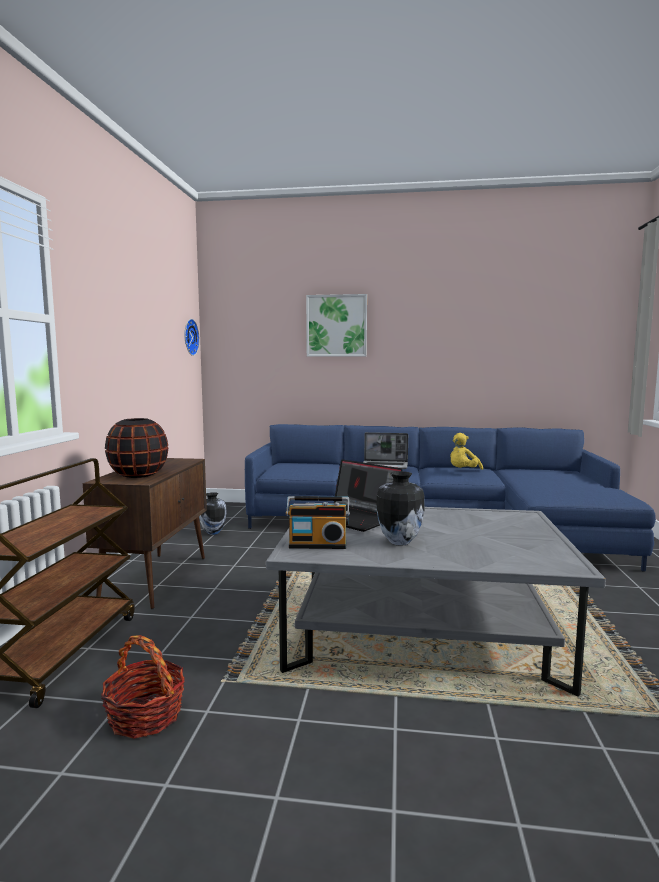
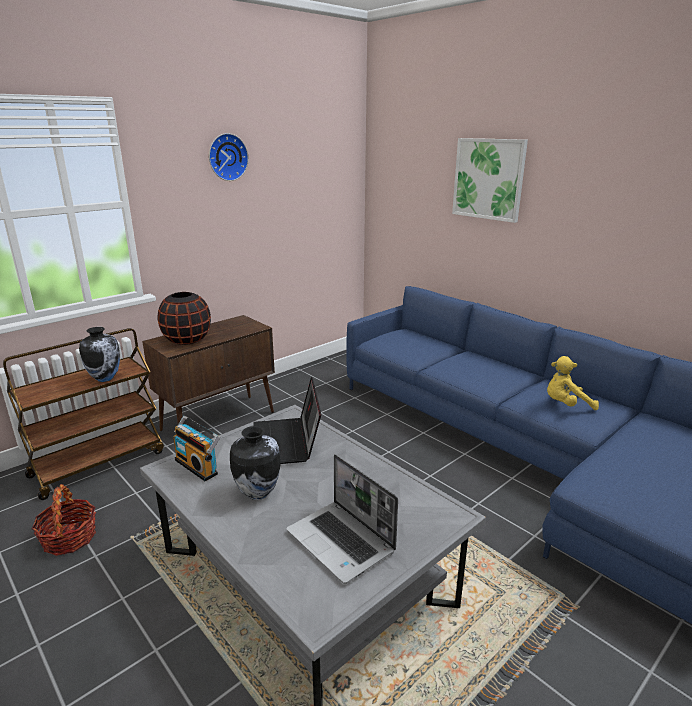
camera: 40 degrees right, 15 degrees up
(189, 337) = (341, 183): wall clock -> wall clock (227, 157)
(213, 533) = (317, 385): vase -> vase (105, 378)
(385, 466) = (489, 366): laptop -> laptop (342, 542)

